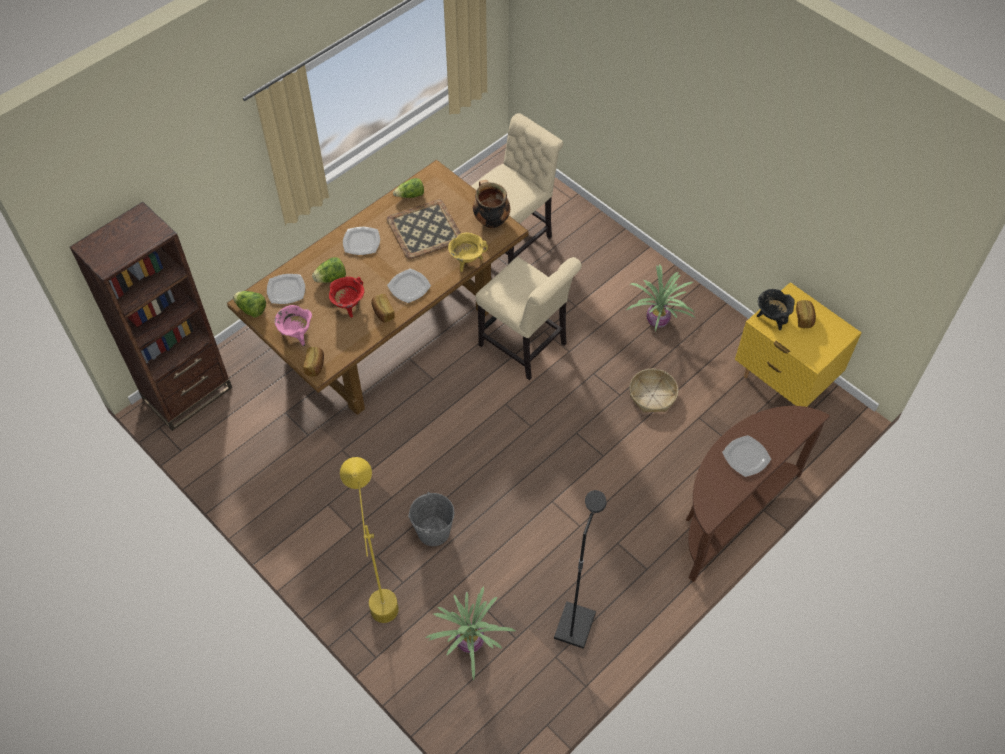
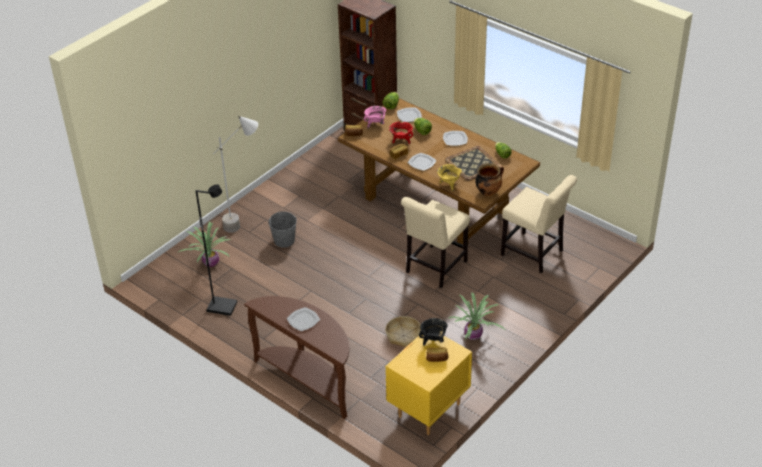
camera: 85 degrees right, 15 degrees down
(380, 587) = (245, 223): yellow floor lamp -> grey floor lamp

